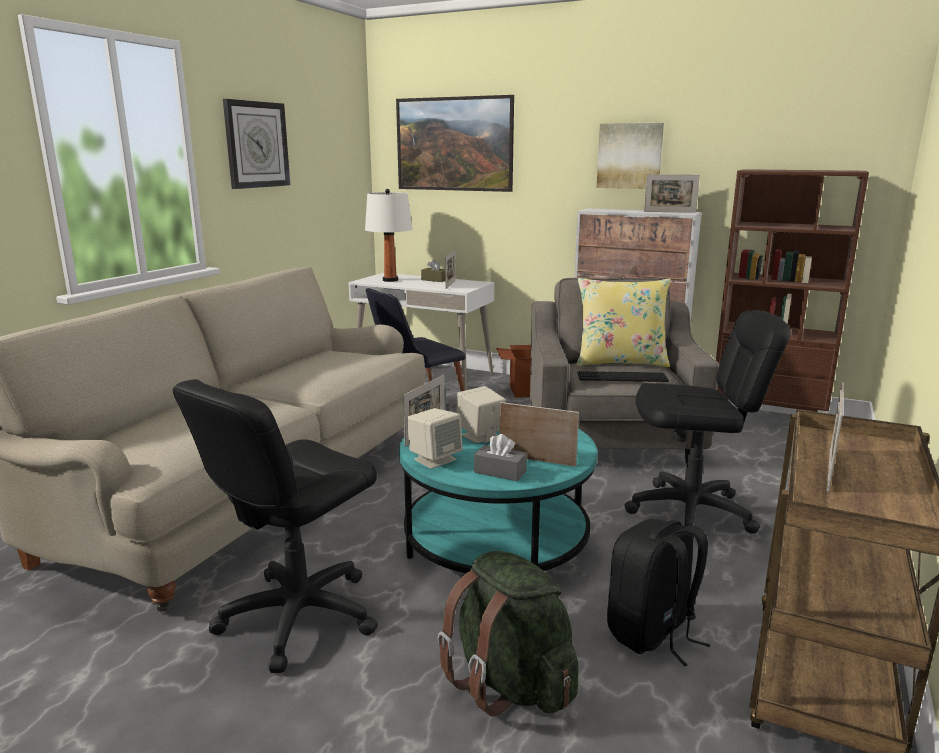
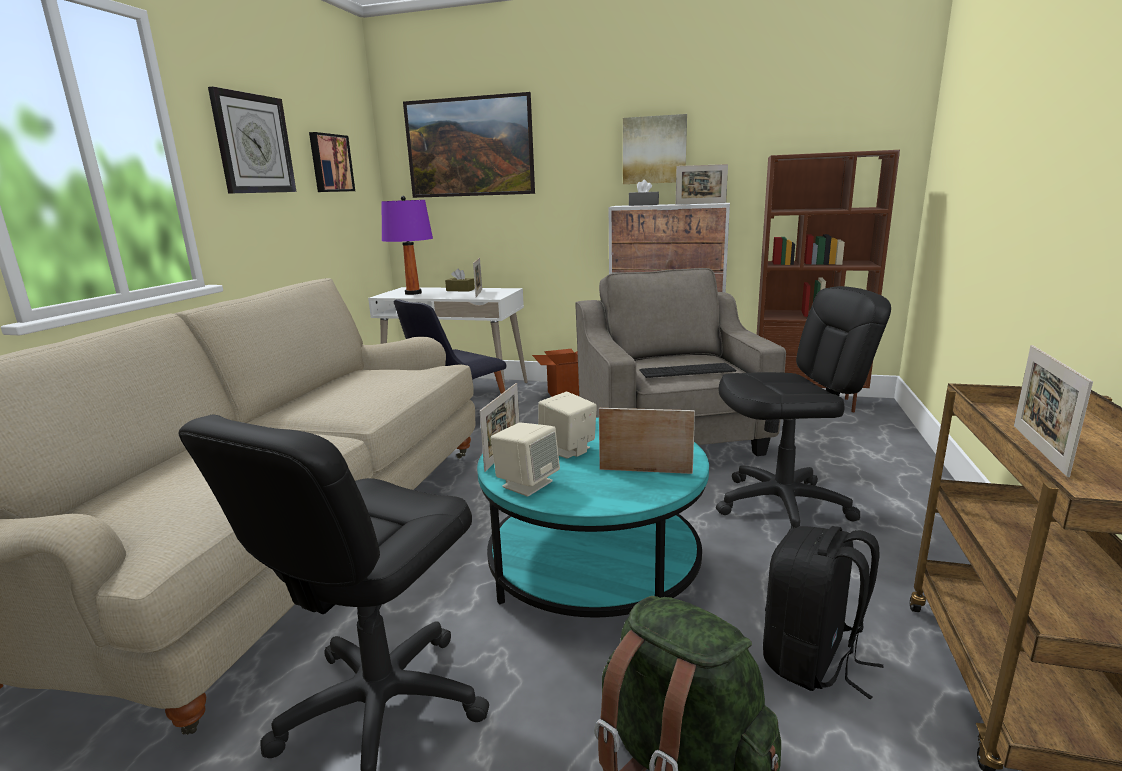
camera: 10 degrees left, 0 degrees up
(323, 157) = (330, 163): none -> picture
(390, 280) = (413, 293): white table lamp -> purple table lamp
(500, 472) = (610, 490): grey tissue box -> grey tissue box (643, 205)
(620, 362) = (676, 356): yellow pillow -> none

